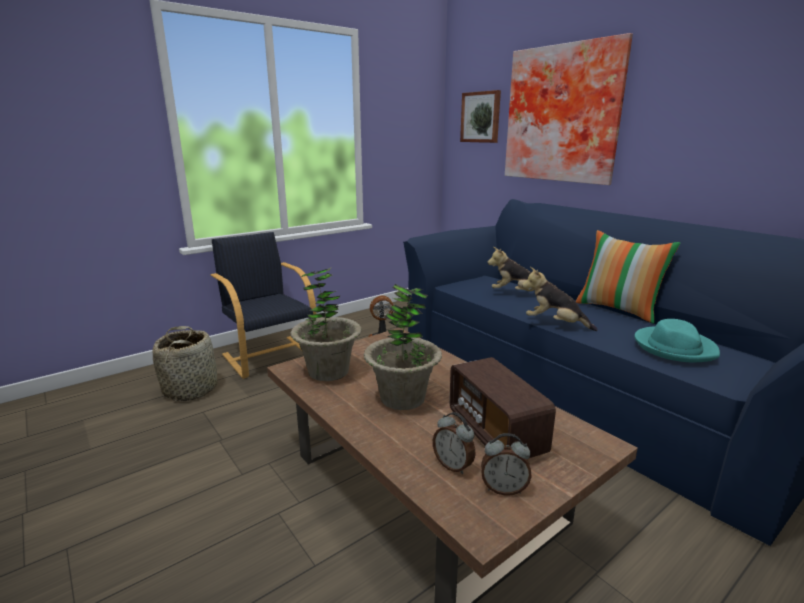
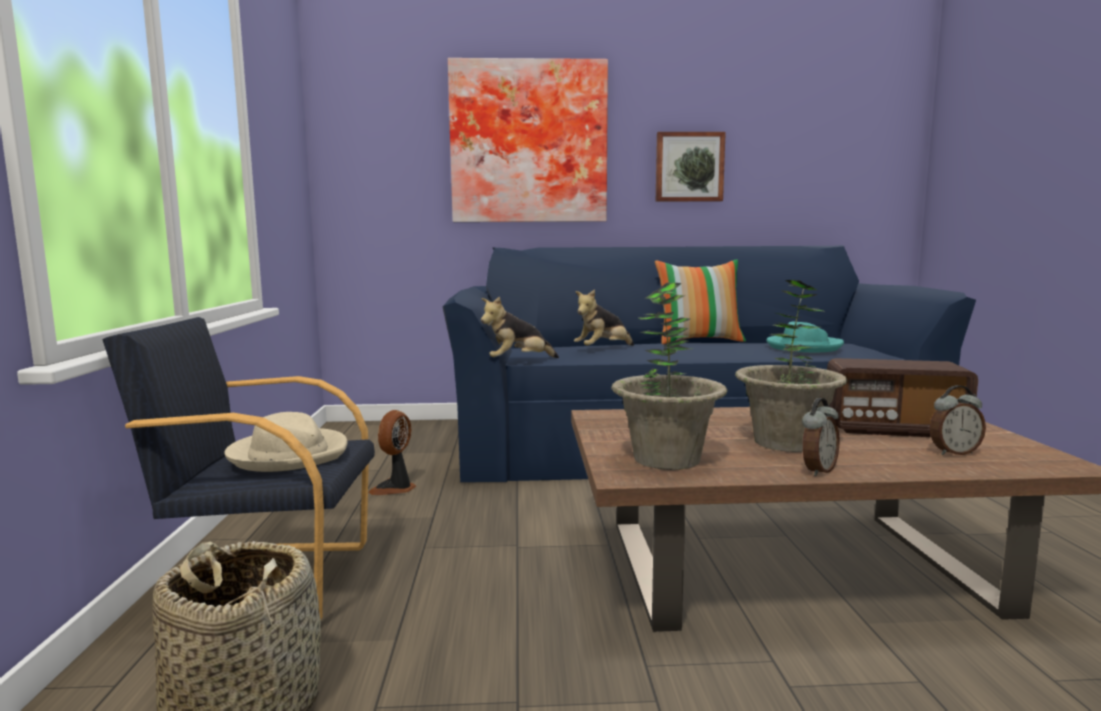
camera: 55 degrees left, 10 degrees down
(270, 303) = (289, 454): none -> beige hat
(481, 117) = (389, 143): picture -> picture (689, 167)
(504, 489) = (1000, 446): alarm clock -> alarm clock (817, 470)
(555, 324) = (708, 356): plush toy -> plush toy (518, 362)

